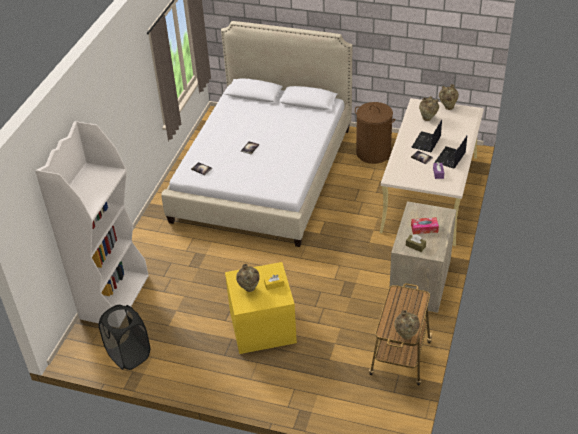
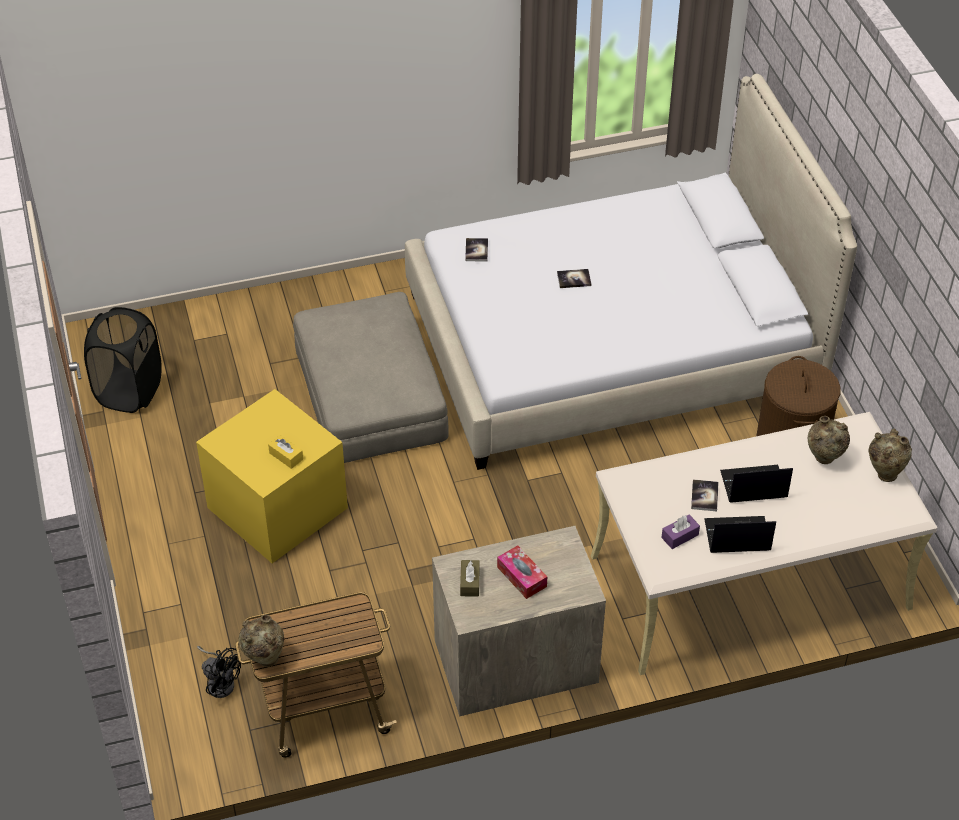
camera: 55 degrees right, 5 degrees up
(114, 296) = (224, 318): white bookcase -> none
(219, 263) = (371, 393): none -> beige ottoman
(249, 289) = (257, 433): beige vase -> none
(356, 392) = (220, 681): none -> black fan

